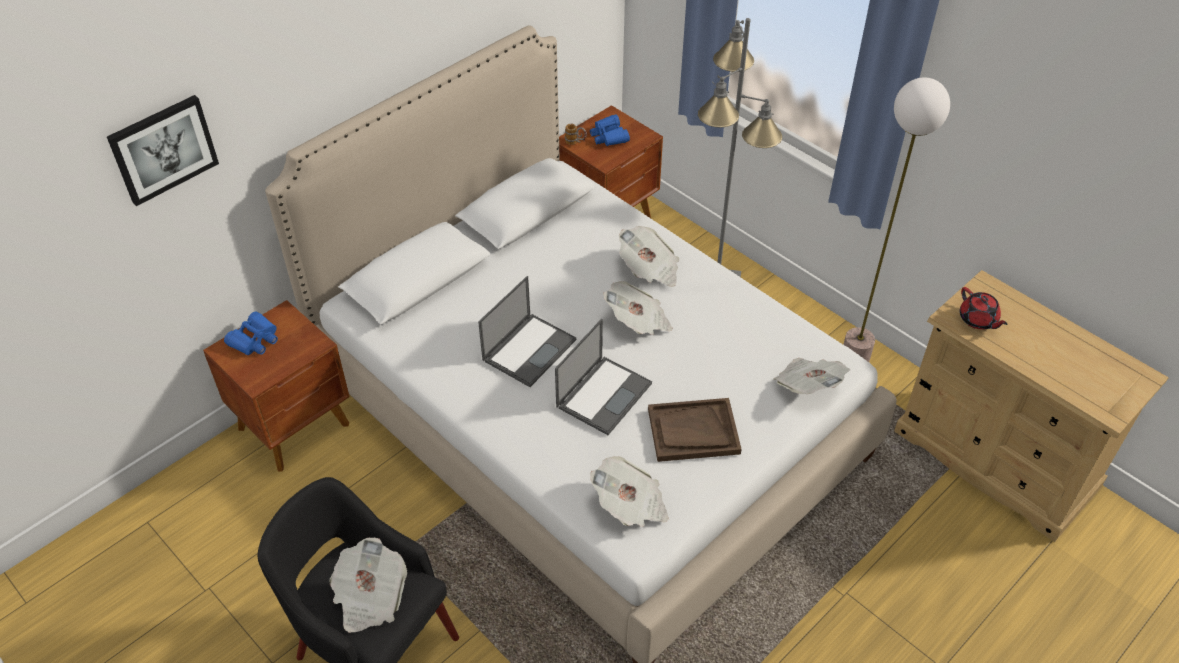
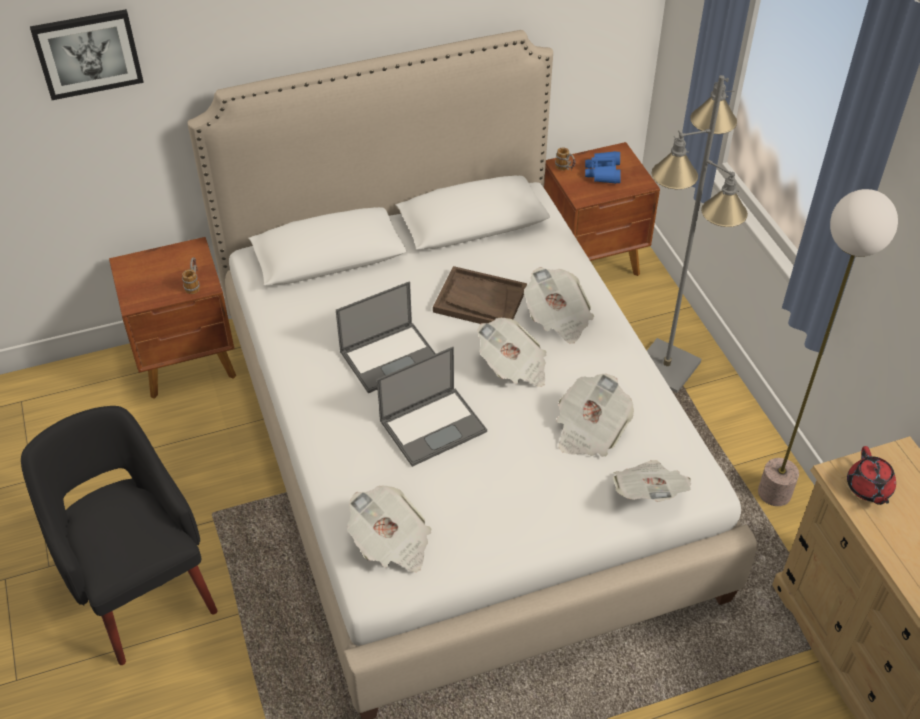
camera: 25 degrees right, 0 degrees up
(255, 340) = (156, 264): blue binoculars -> none
(304, 346) = (194, 284): none -> mug
(369, 597) = (122, 535): newspaper -> newspaper (589, 430)
(693, 431) = (498, 494): brown tray -> brown tray (479, 300)

